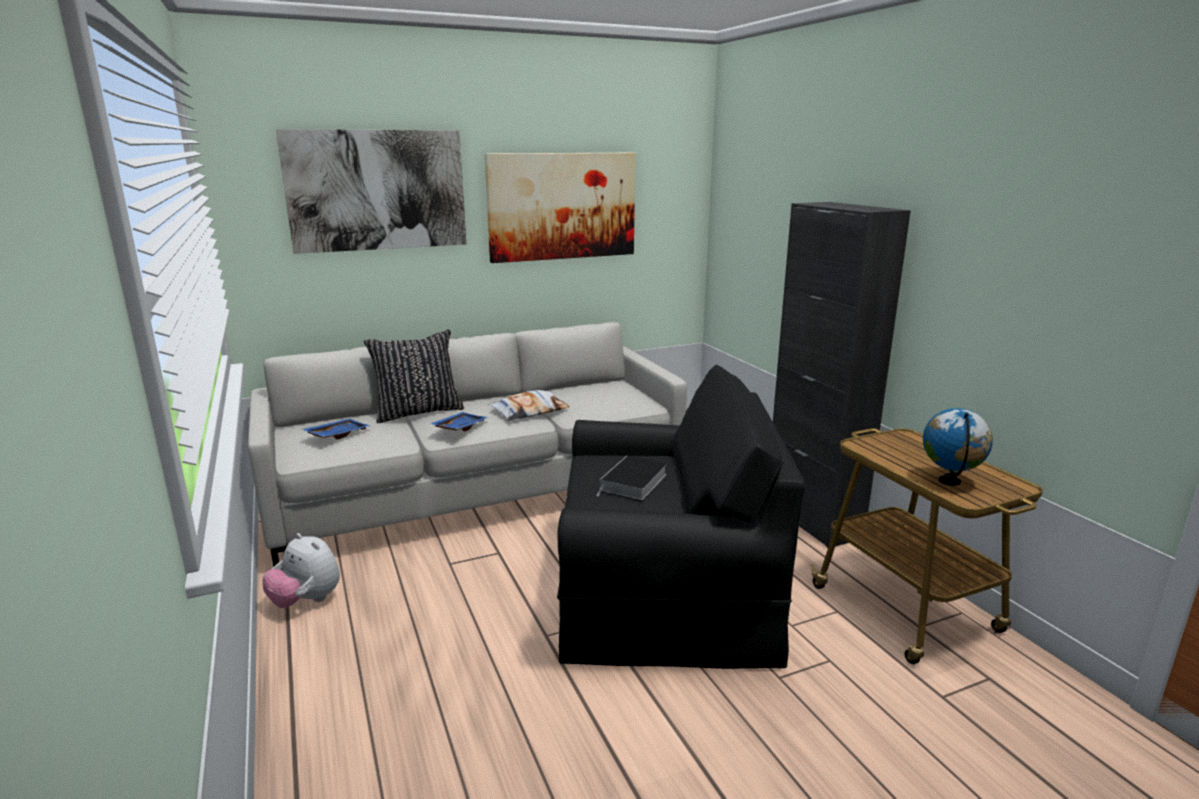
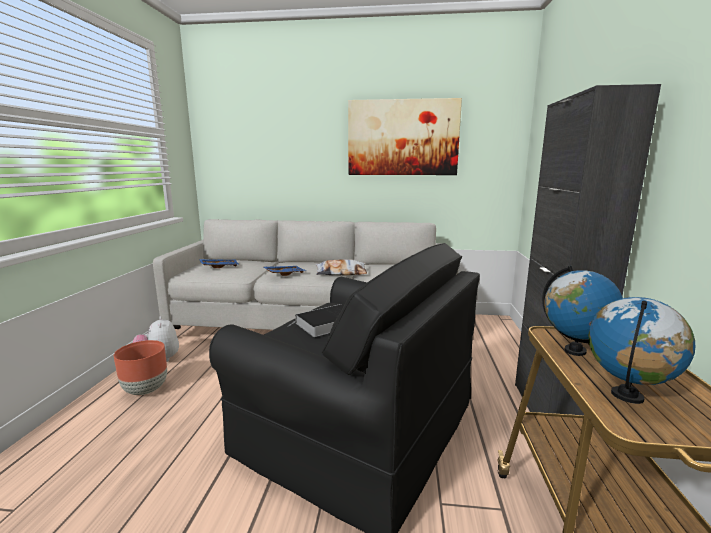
camera: 30 degrees right, 5 degrees down
(350, 641) = (145, 390): none -> brown planter
(377, 190) = (280, 124): picture -> none
(418, 412) = (279, 263): black pillow -> none
(889, 455) = (574, 351): none -> globe

